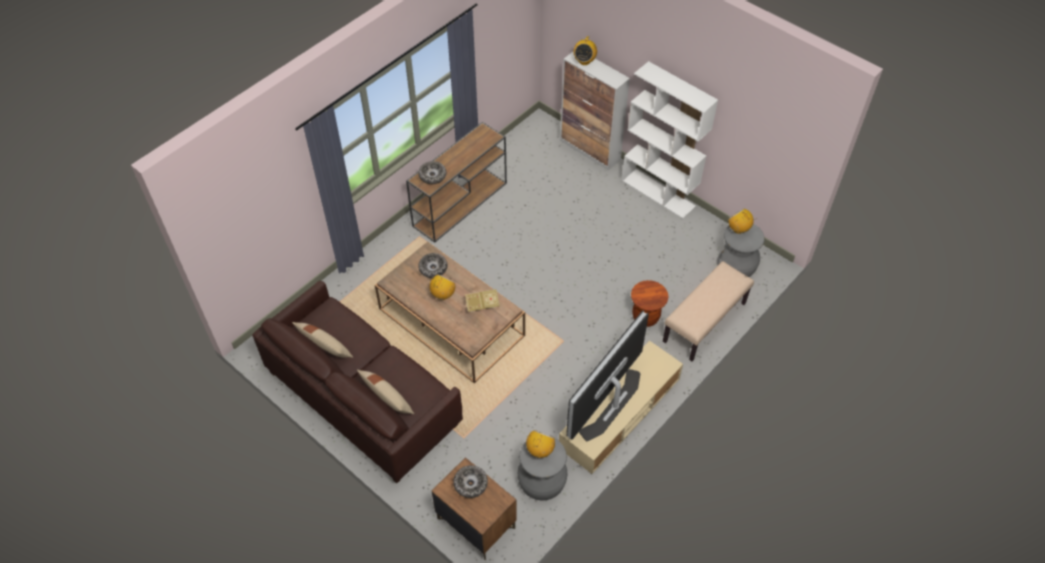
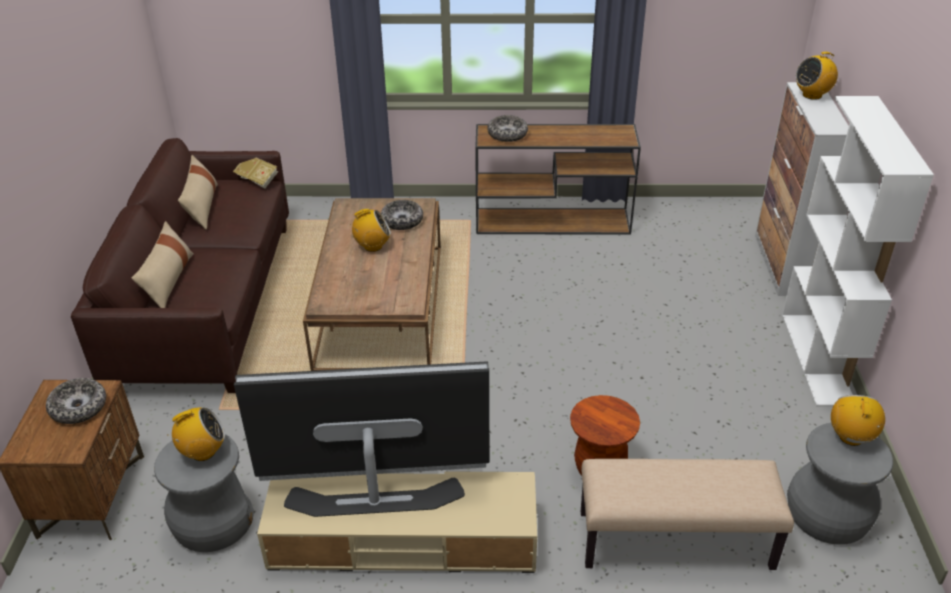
camera: 50 degrees right, 15 degrees down
(482, 305) = (393, 280): book -> book (258, 180)

